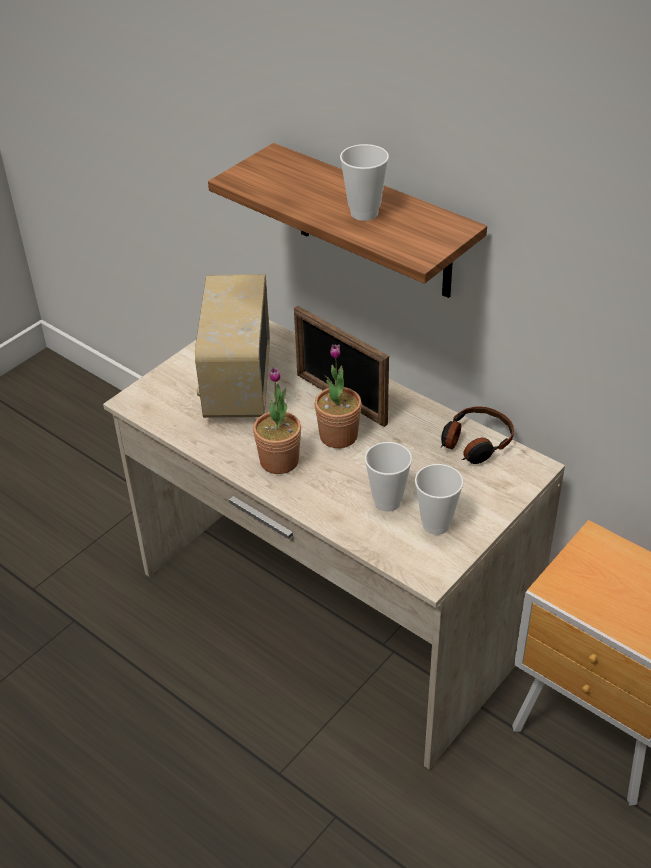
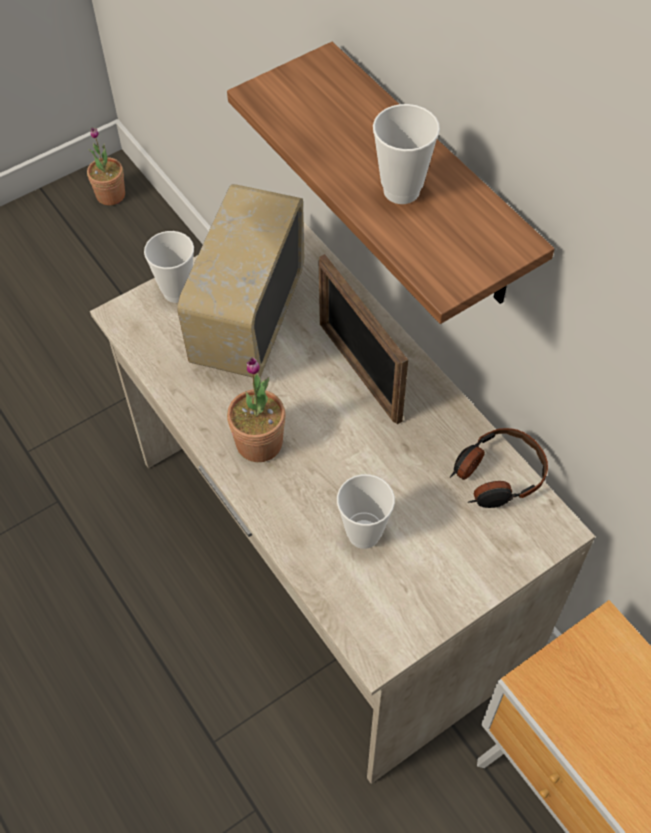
camera: 15 degrees right, 15 degrees up
(338, 436) = (339, 424): potted plant -> potted plant (110, 195)
(436, 524) = (409, 582): cup -> cup (177, 292)

